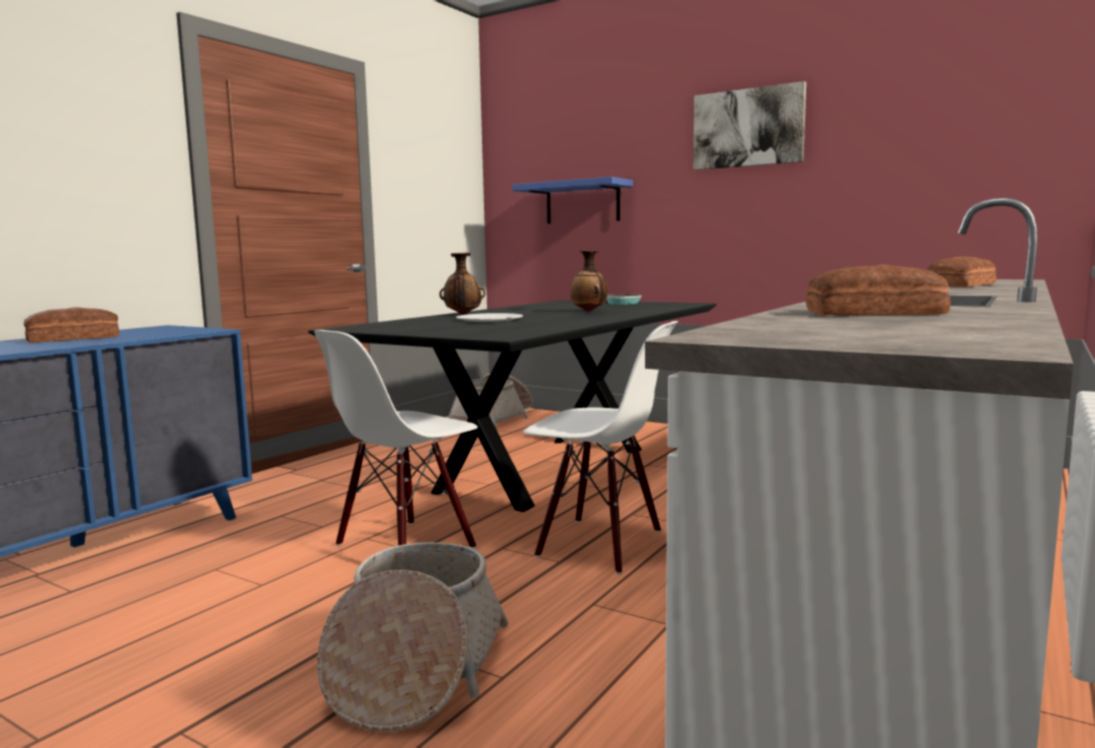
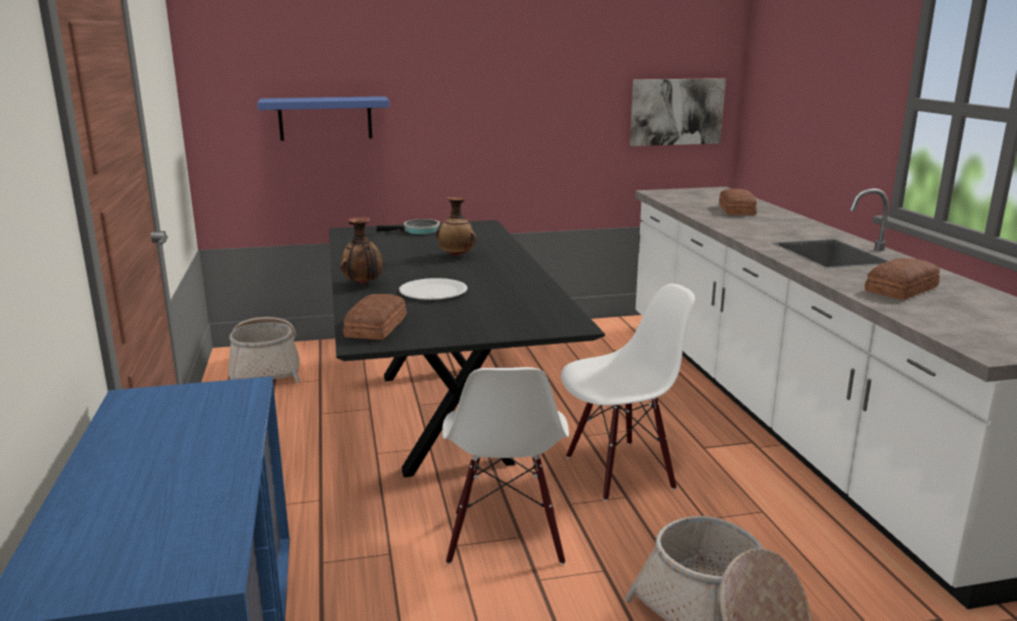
camera: 45 degrees left, 10 degrees up
(75, 338) = (154, 458): bread -> bread (378, 326)
(748, 128) = (502, 53): picture -> picture (676, 111)

